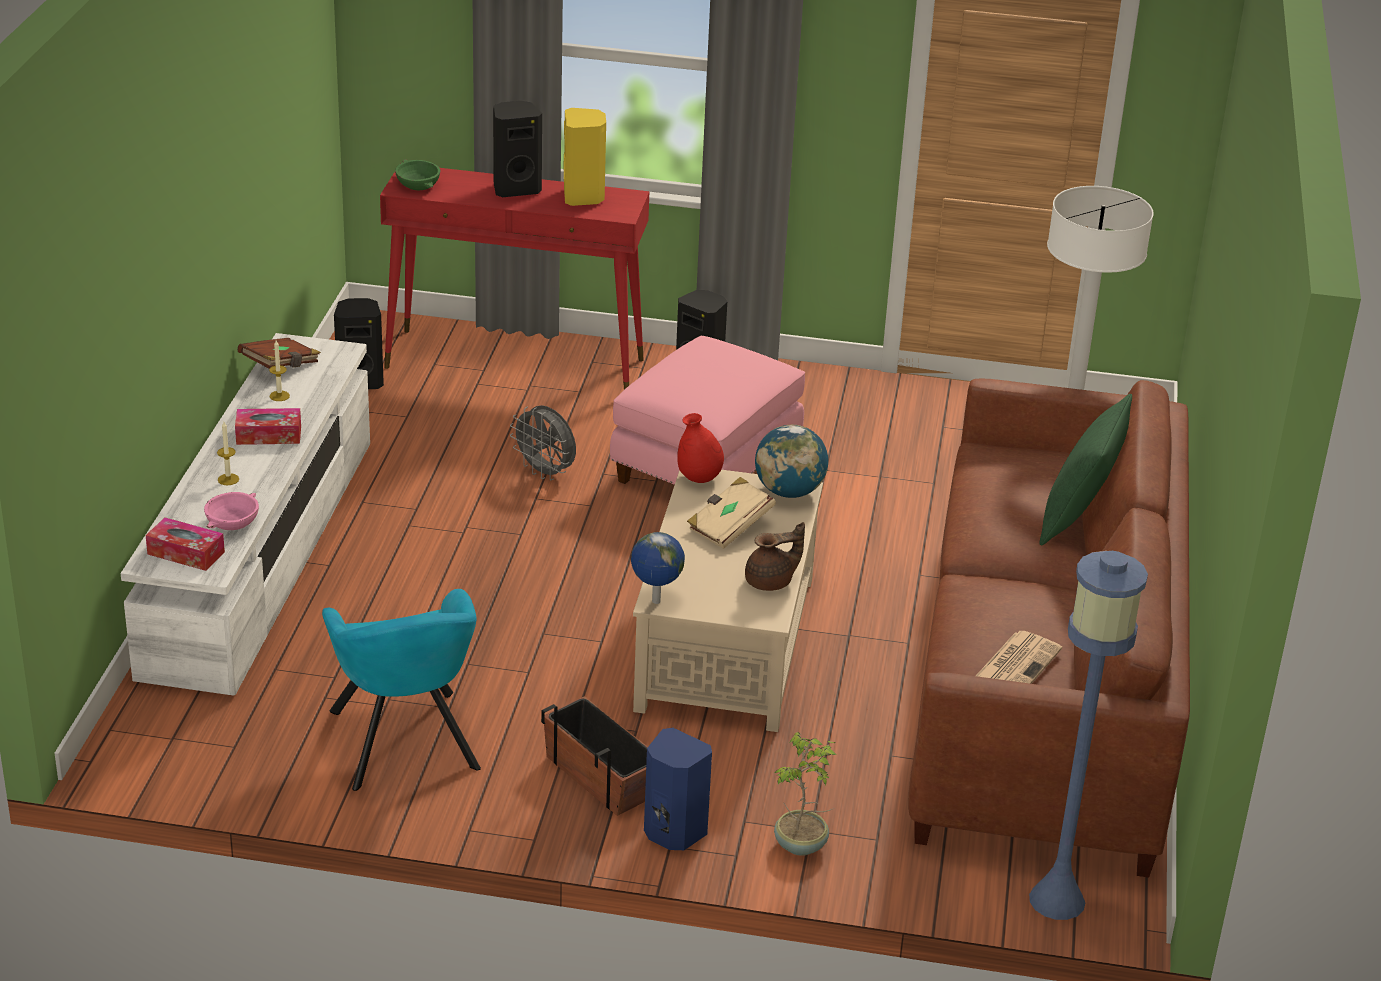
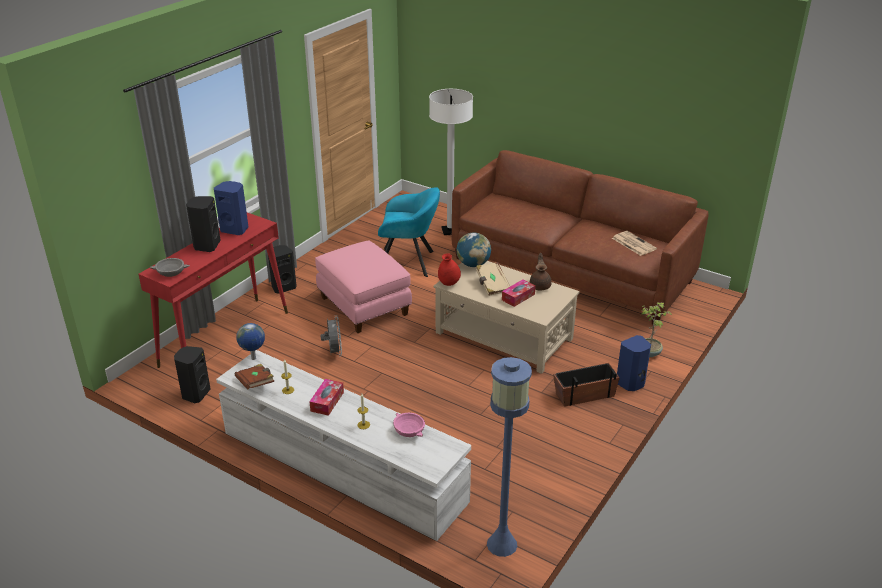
camera: 65 degrees left, 0 degrees up
(186, 553) = (430, 454): tissue box -> tissue box (518, 297)
(405, 745) = (537, 449): turquoise armchair -> turquoise armchair (409, 262)
(419, 185) = (171, 272): green bowl -> grey bowl
(545, 473) = (334, 352): grey fan -> grey fan turned 75 degrees counterclockwise
(584, 197) = (235, 229): yellow speaker -> blue speaker
(655, 601) = (541, 318): globe -> globe (254, 359)
(1057, 901) = (699, 304): blue floor lamp -> blue floor lamp (502, 544)
(1078, 518) = (539, 206): green pillow -> none

